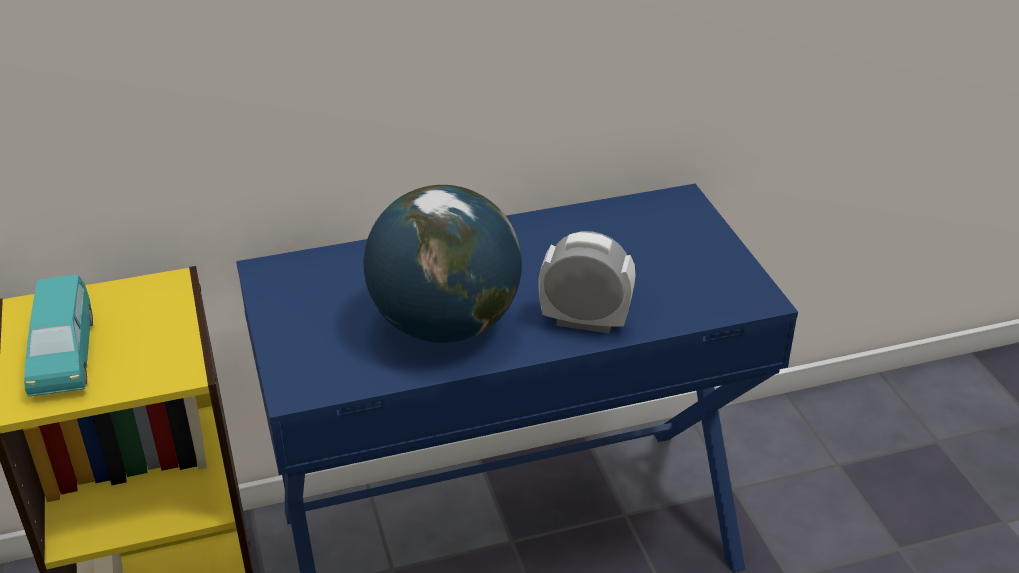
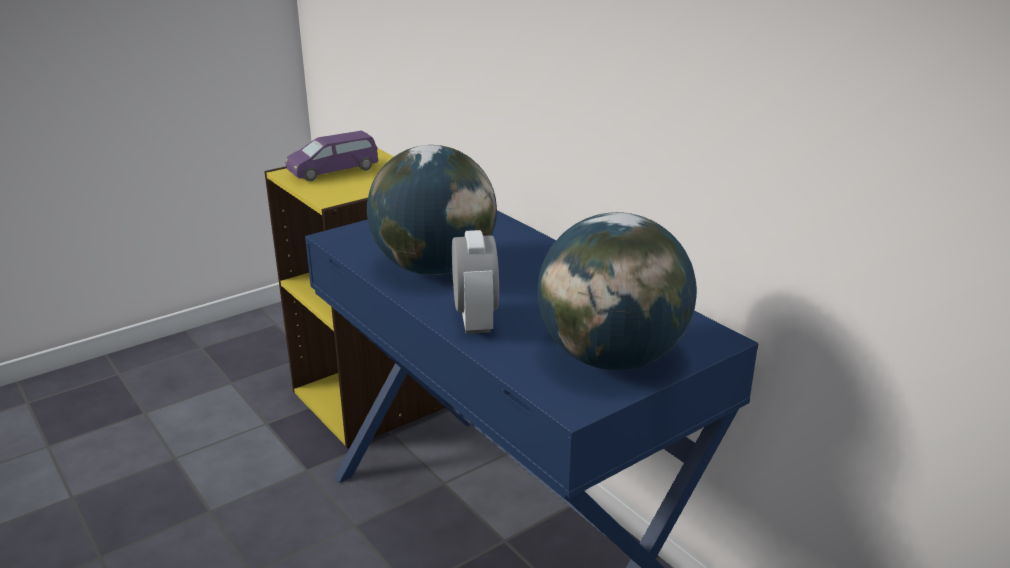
camera: 70 degrees right, 10 degrees down
(64, 355) = (333, 171): turquoise toy car -> purple toy car
(690, 260) = (611, 357): none -> globe

